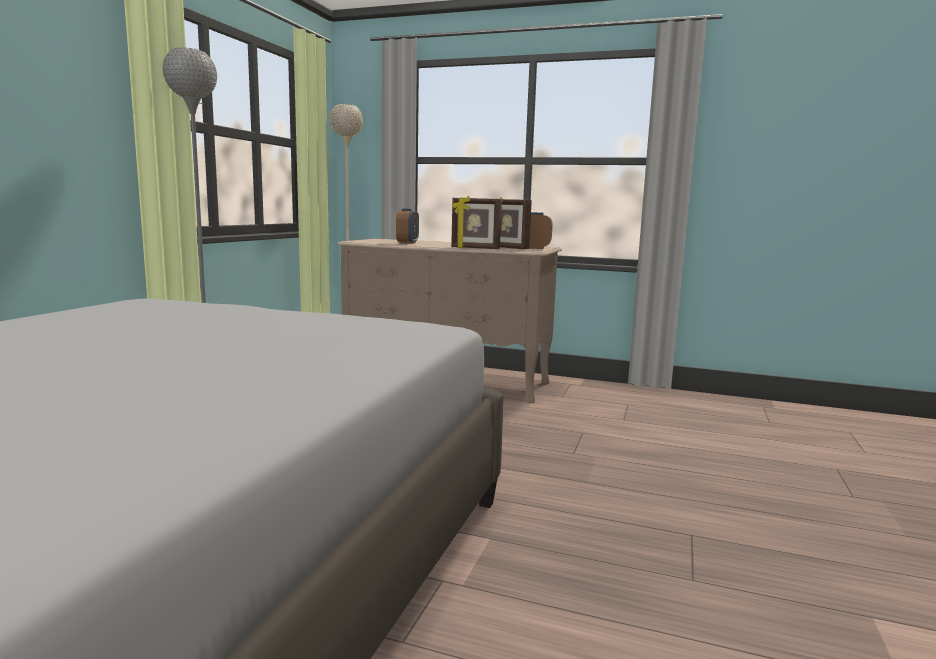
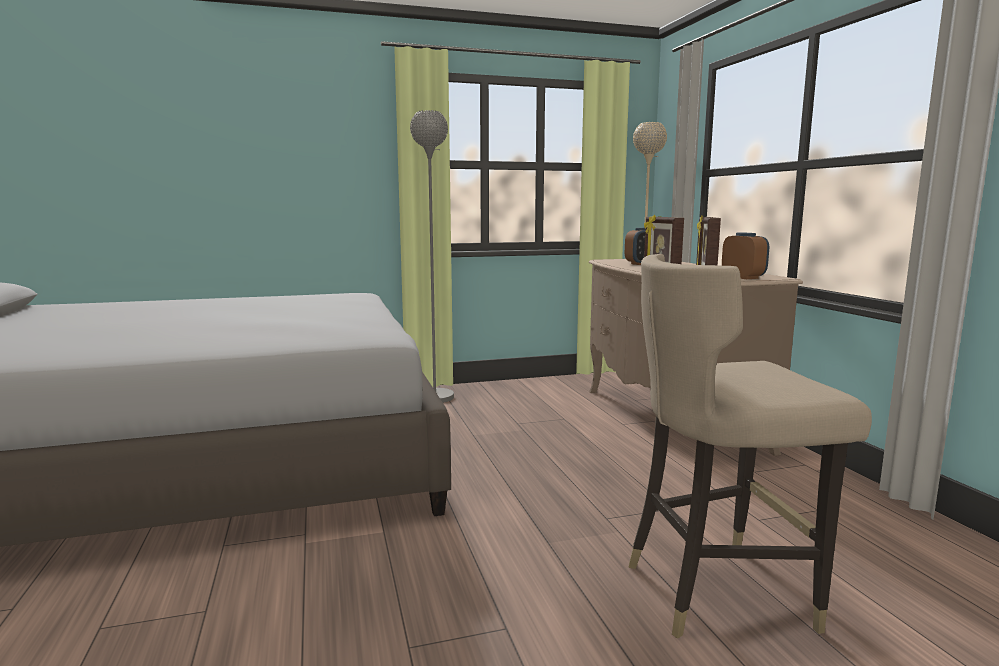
camera: 55 degrees right, 0 degrees up
(693, 460) = (718, 590): none -> beige stool

